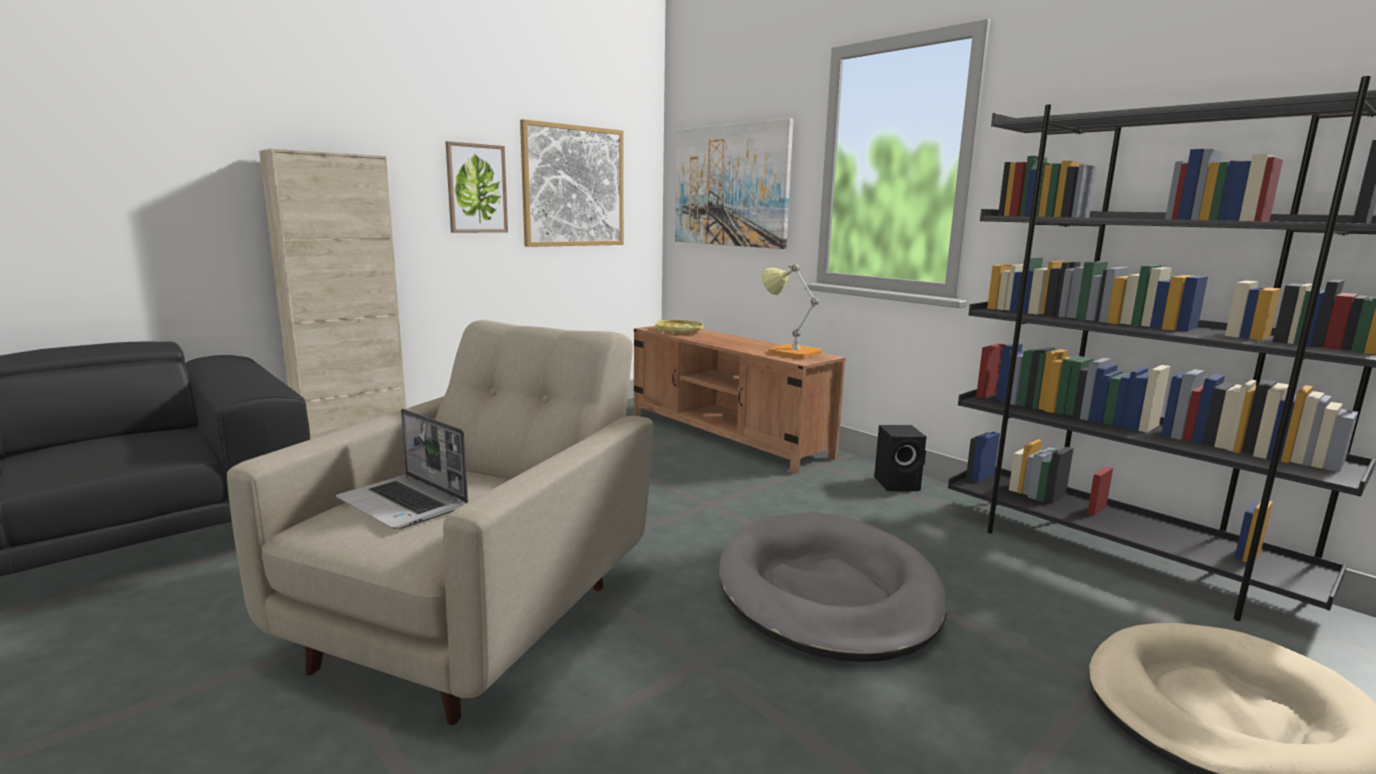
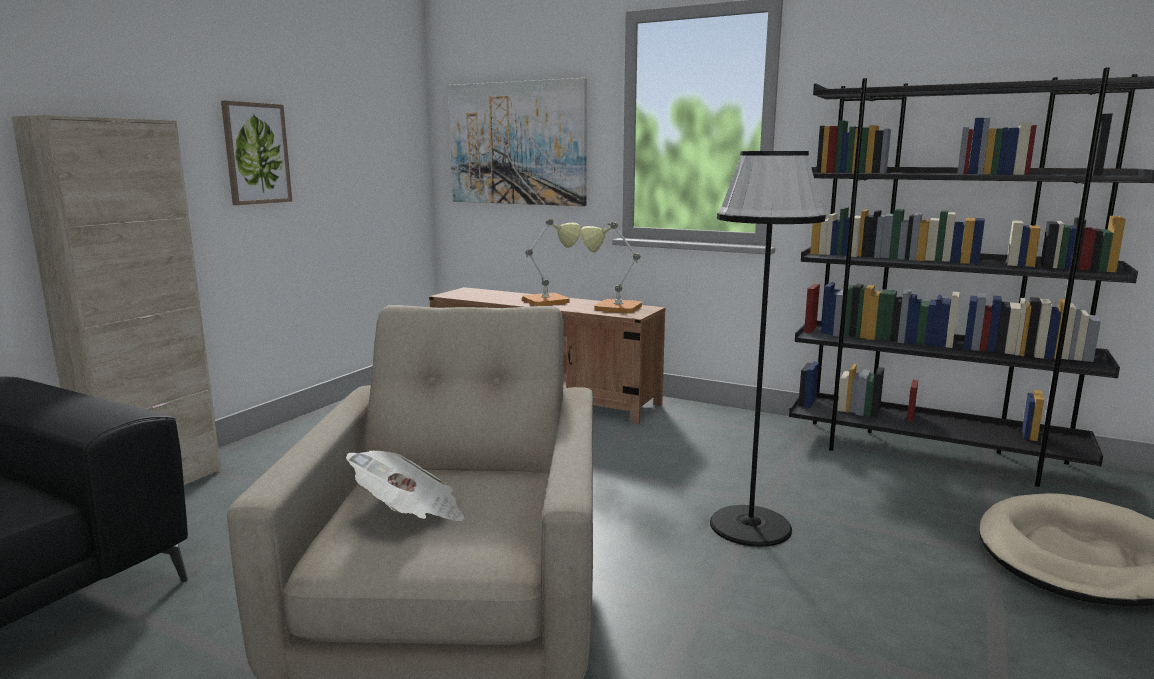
camera: 20 degrees left, 0 degrees up
(405, 504) = (410, 513): laptop -> newspaper
(573, 186) = (351, 147): picture -> none
(679, 331) = (479, 295): yellow tray -> none
(739, 341) = (551, 300): none -> table lamp
(828, 592) = (750, 526): grey dog bed -> black floor lamp
(898, 484) = (730, 419): black speaker -> none

